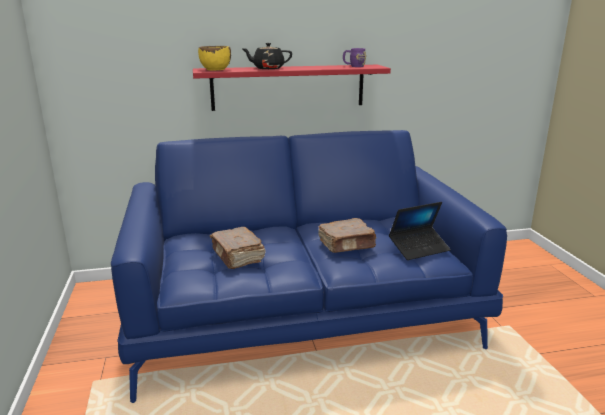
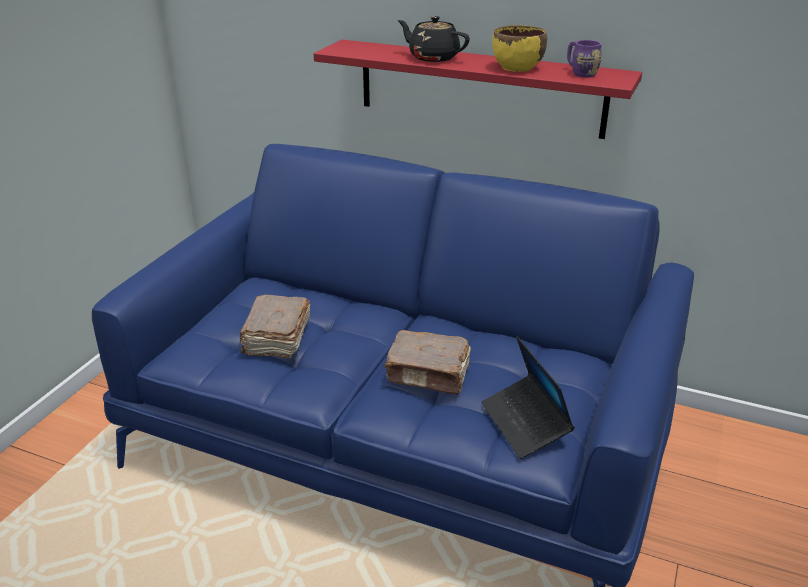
camera: 35 degrees right, 10 degrees up
(215, 69) = (358, 48): yellow bowl -> yellow bowl (517, 68)
(419, 248) = (525, 424): laptop -> laptop turned 60 degrees clockwise

